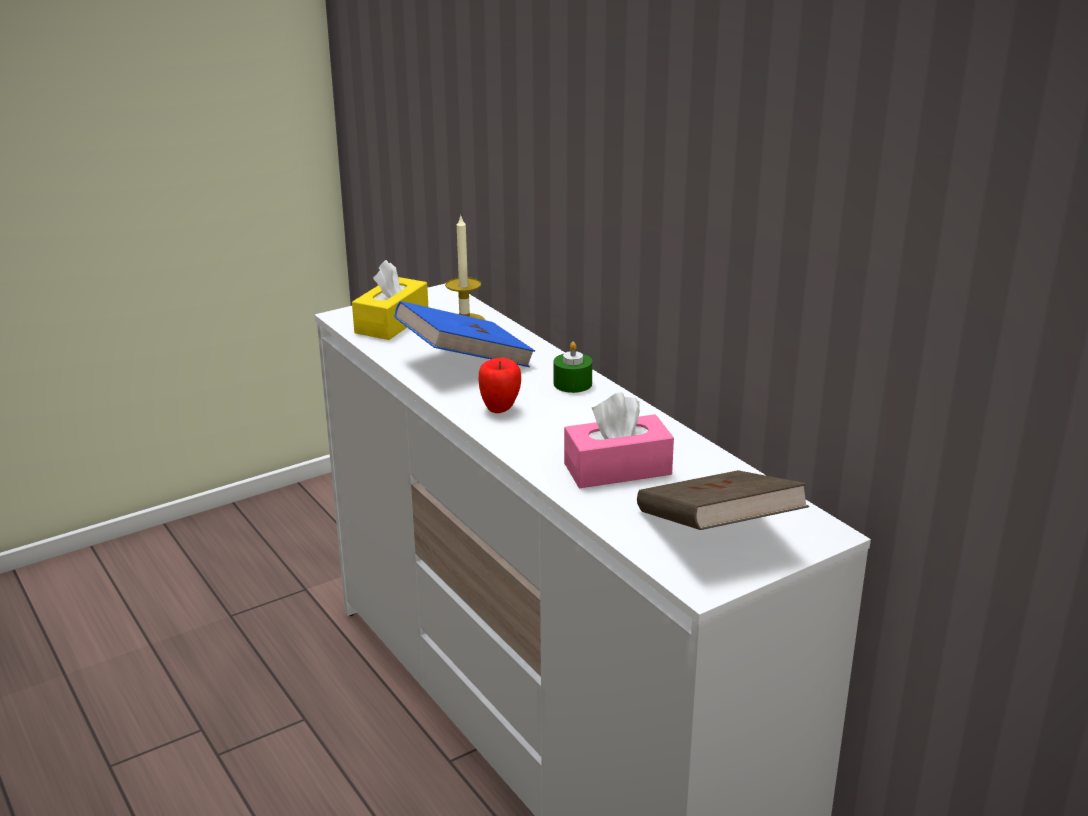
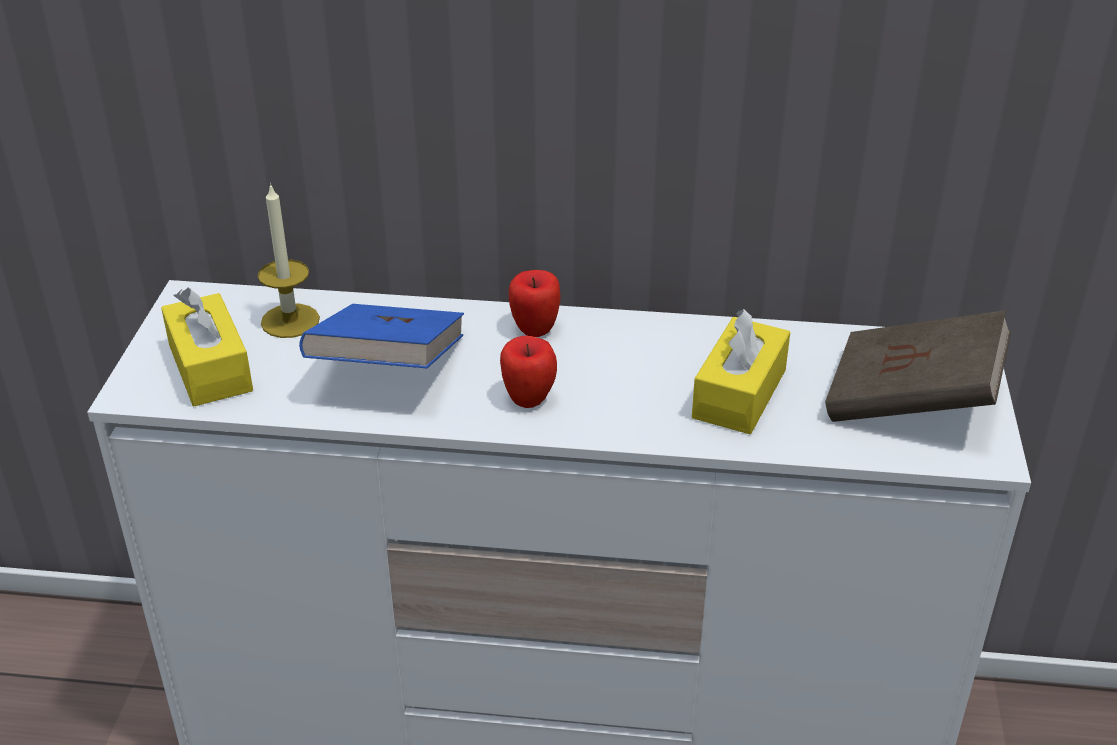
camera: 50 degrees left, 10 degrees up
(572, 384) = (535, 329): green candle -> apple
(617, 469) = (739, 394): pink tissue box -> yellow tissue box

